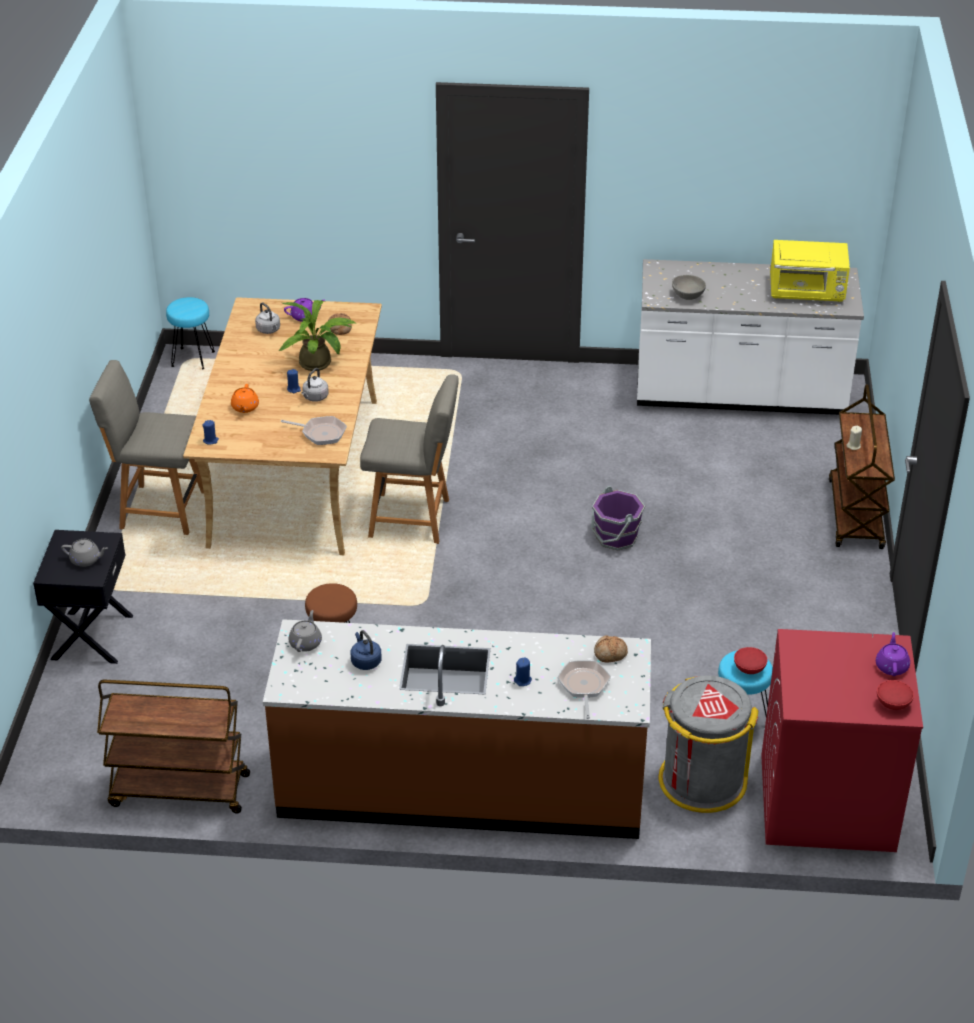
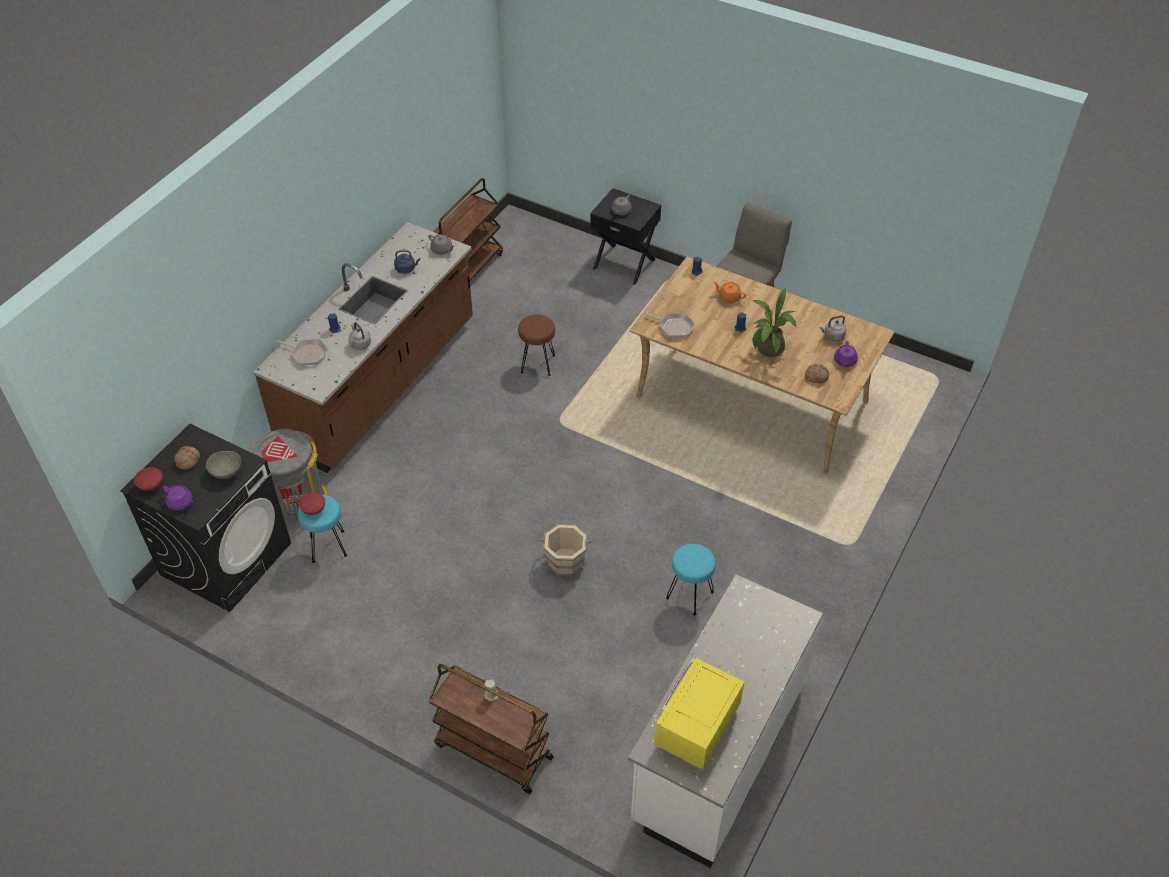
camera: 115 degrees right, 10 degrees up
(193, 358) = (939, 382): turquoise stool -> turquoise stool (690, 595)
(315, 397) = (722, 336): grey kettle -> grey kettle (360, 343)
(321, 433) = (673, 327): frying pan -> frying pan turned 105 degrees counterclockwise
(413, 519) = (658, 447): grey chair -> none
(610, 654) = (324, 377): bread -> bread (187, 460)
(616, 537) = (565, 561): purple bucket -> beige bucket
(688, 296) = (735, 618): grey bowl -> grey bowl (226, 472)
(826, 802) = (226, 558): red washing machine -> black washing machine

